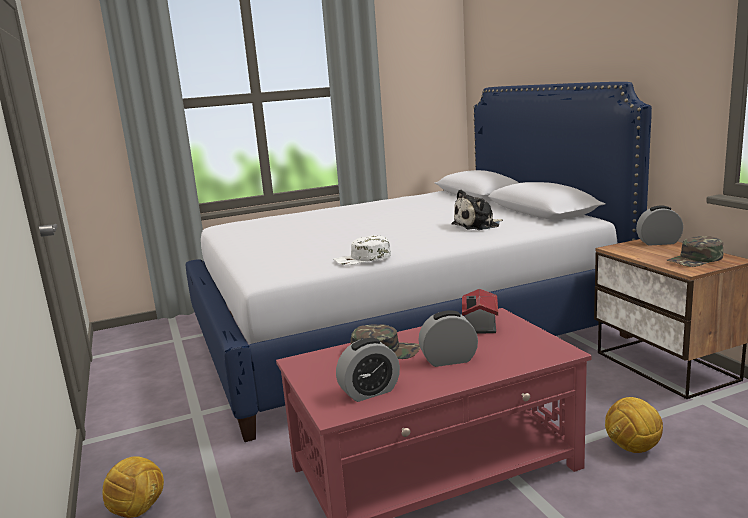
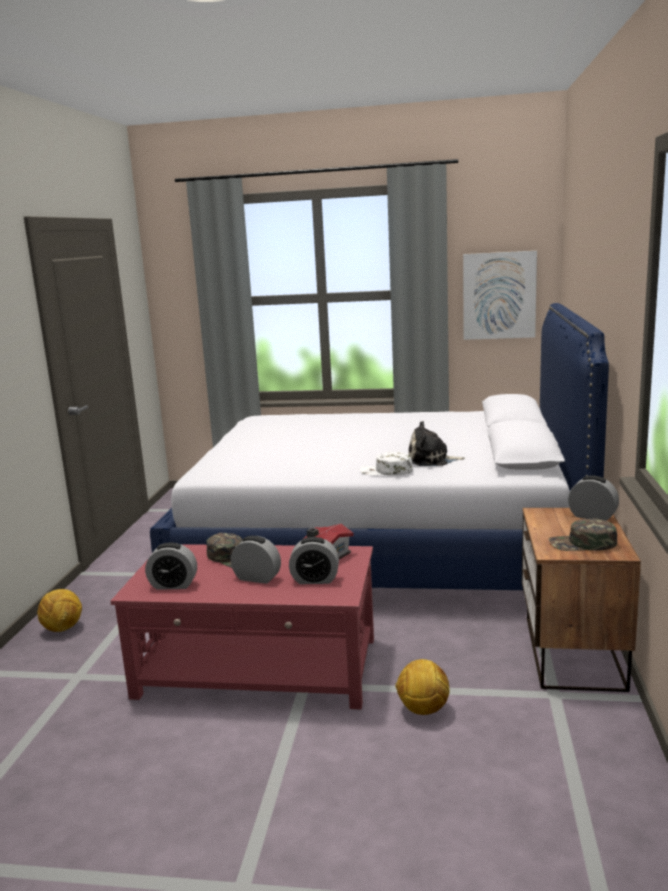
camera: 30 degrees right, 0 degrees up
(363, 258) = (283, 474): white cap -> white cap (386, 471)
(419, 89) = (499, 295): none -> picture
(508, 346) = (315, 580): none -> alarm clock

